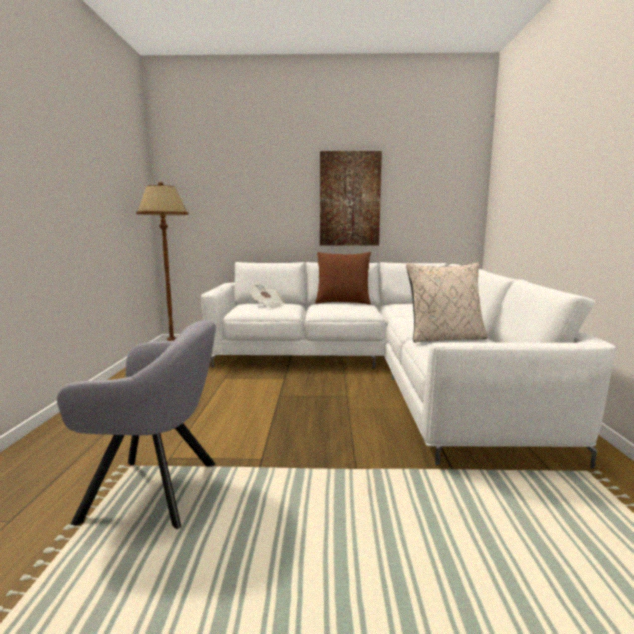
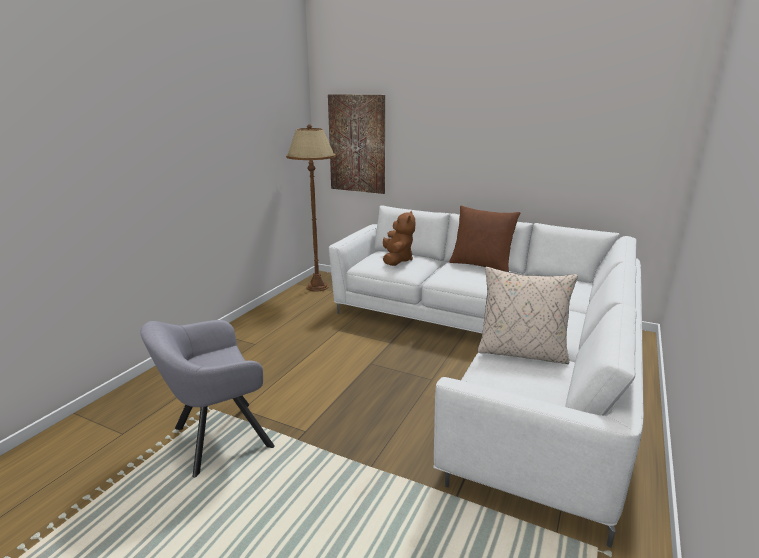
camera: 25 degrees right, 10 degrees up
(159, 491) = (216, 439): grey armchair -> grey armchair turned 120 degrees clockwise
(267, 305) = (397, 260): newspaper -> brown plush toy
(349, 199) = (510, 143): picture -> picture (357, 144)

